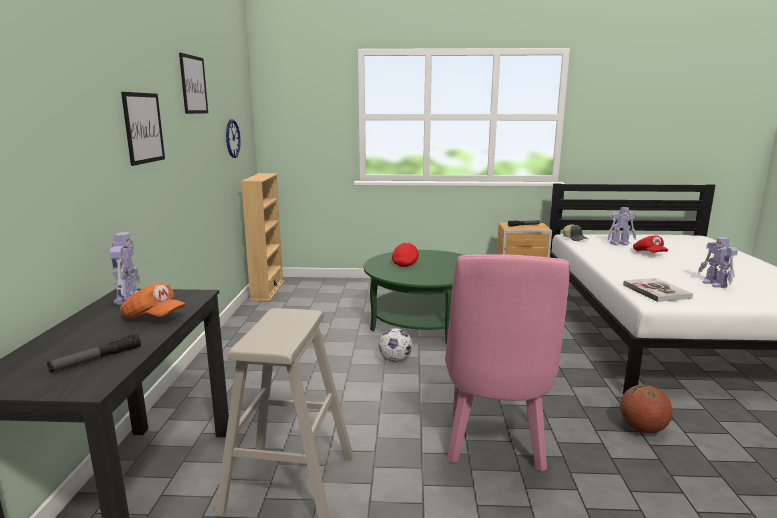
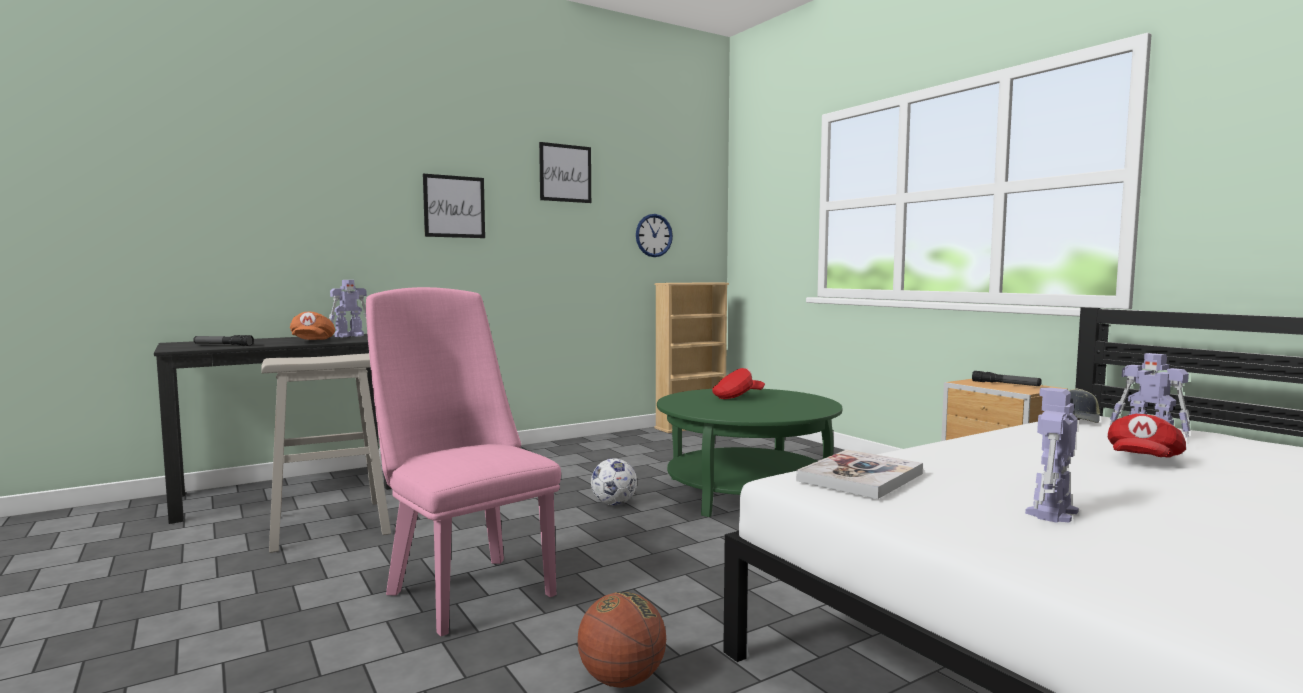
camera: 55 degrees right, 10 degrees down
(495, 447) = (464, 589): pink chair -> pink chair turned 75 degrees clockwise

